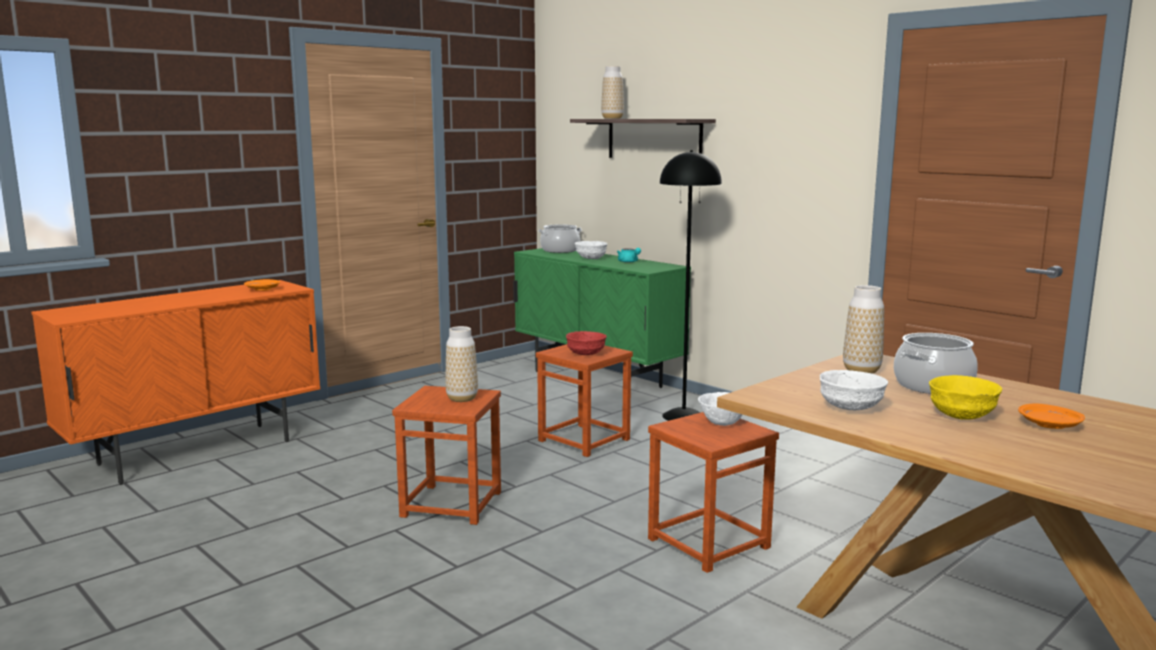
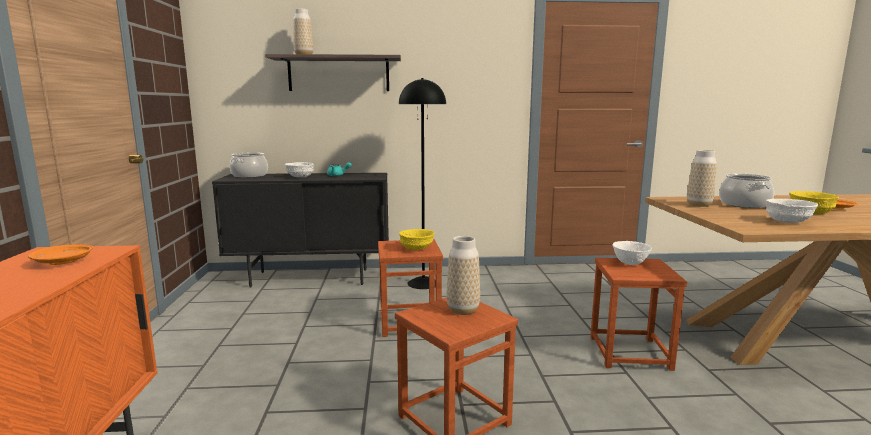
camera: 50 degrees left, 0 degrees up
(585, 354) = (416, 249): red bowl -> yellow bowl
(597, 379) = (311, 278): green cabinet -> black cabinet

